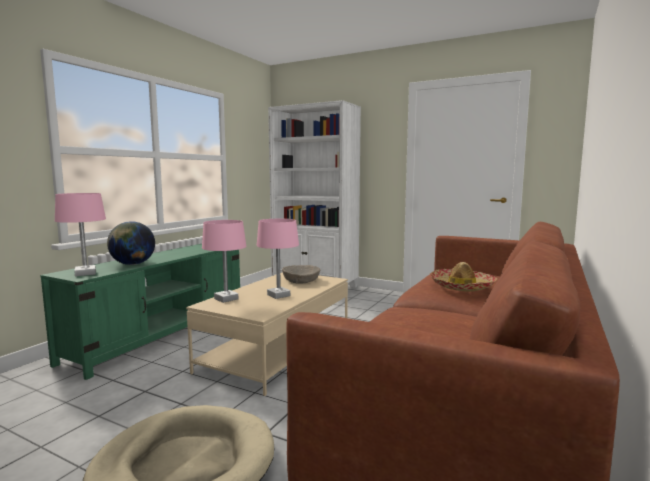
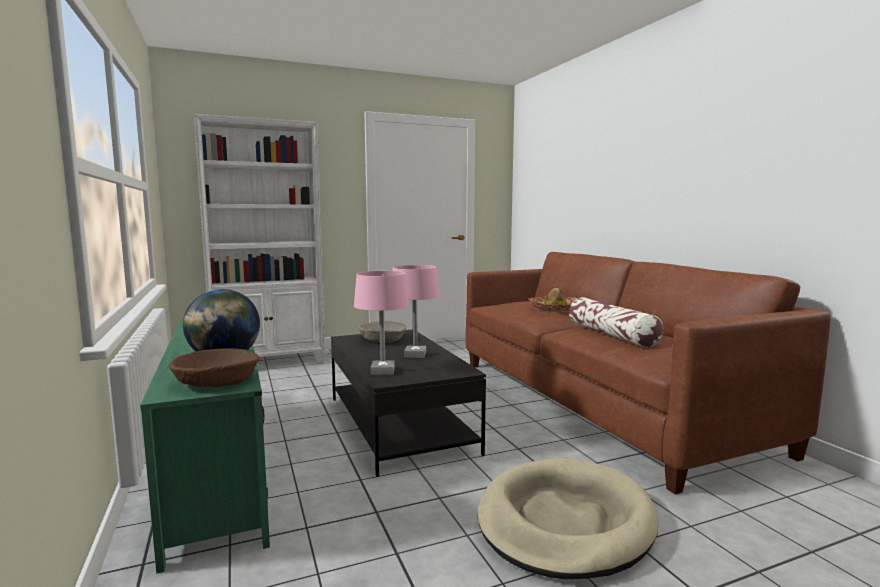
camera: 50 degrees left, 0 degrees up
(85, 273) = (216, 382): pink table lamp -> brown bowl
(277, 351) = (399, 424): beige coffee table -> black coffee table
(407, 322) = (611, 335): none -> pillow

